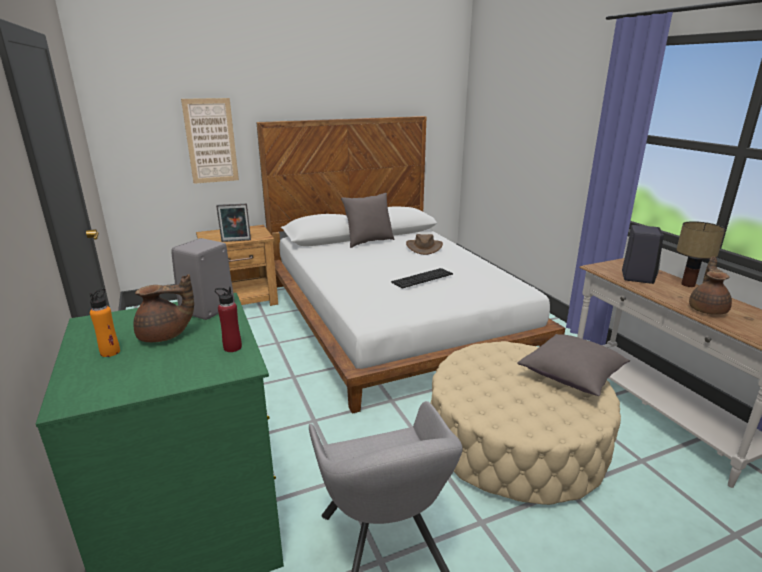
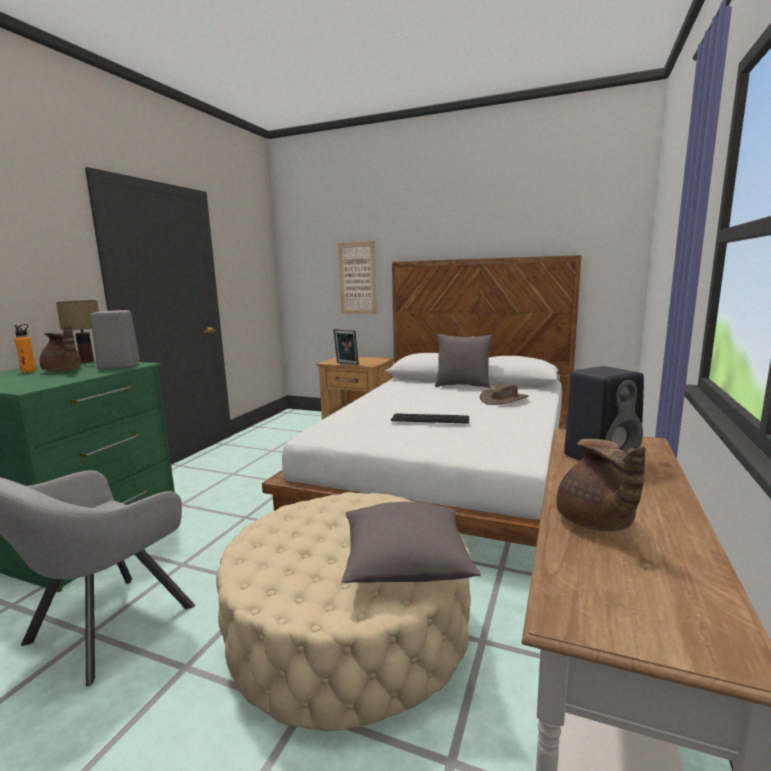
camera: 45 degrees right, 10 degrees down
(232, 347) = (56, 381): red bottle -> none
(688, 284) = (671, 489): table lamp -> table lamp (88, 361)
(707, 309) = (595, 523): brown teapot -> brown teapot turned 105 degrees clockwise

